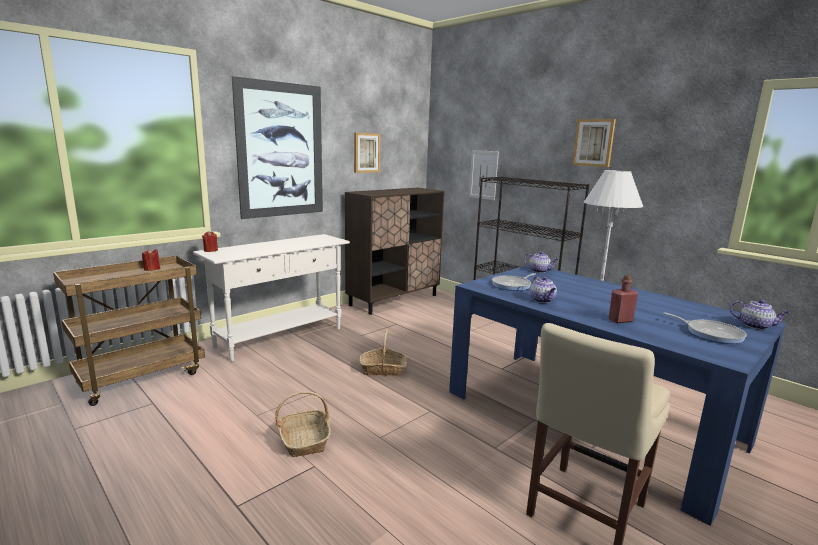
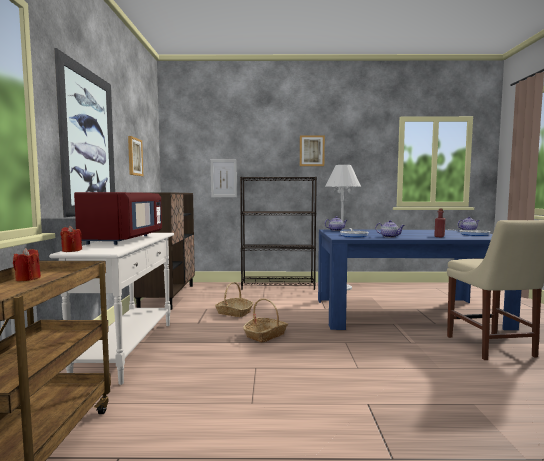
camera: 45 degrees left, 10 degrees down
(278, 244) = (123, 240): none -> red microwave
(304, 440) = (324, 395): basket -> basket (234, 312)

